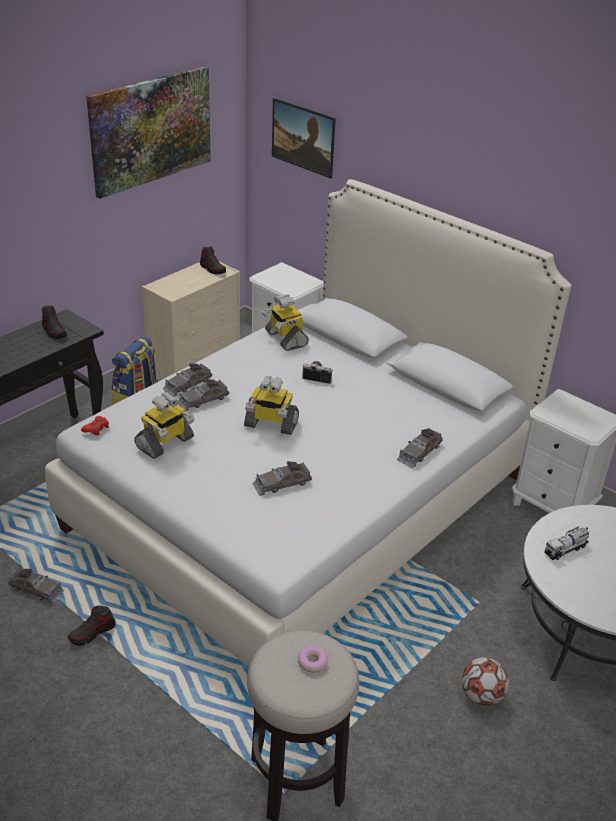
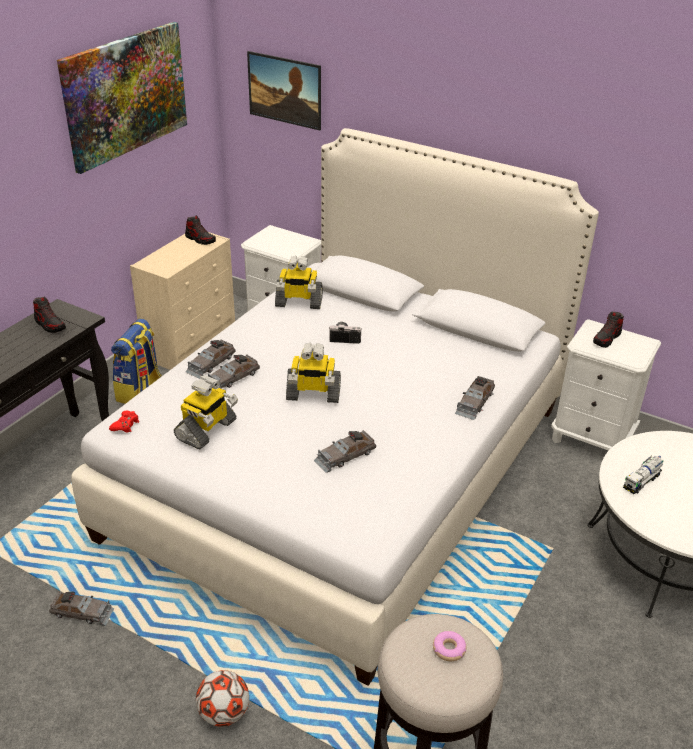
camera: 10 degrees left, 0 degrees up
(92, 633) = (158, 651): shoe -> shoe (606, 339)
(285, 338) = (298, 302): toy robot -> toy robot turned 45 degrees counterclockwise
(481, 695) = (585, 646): football -> football (224, 713)

